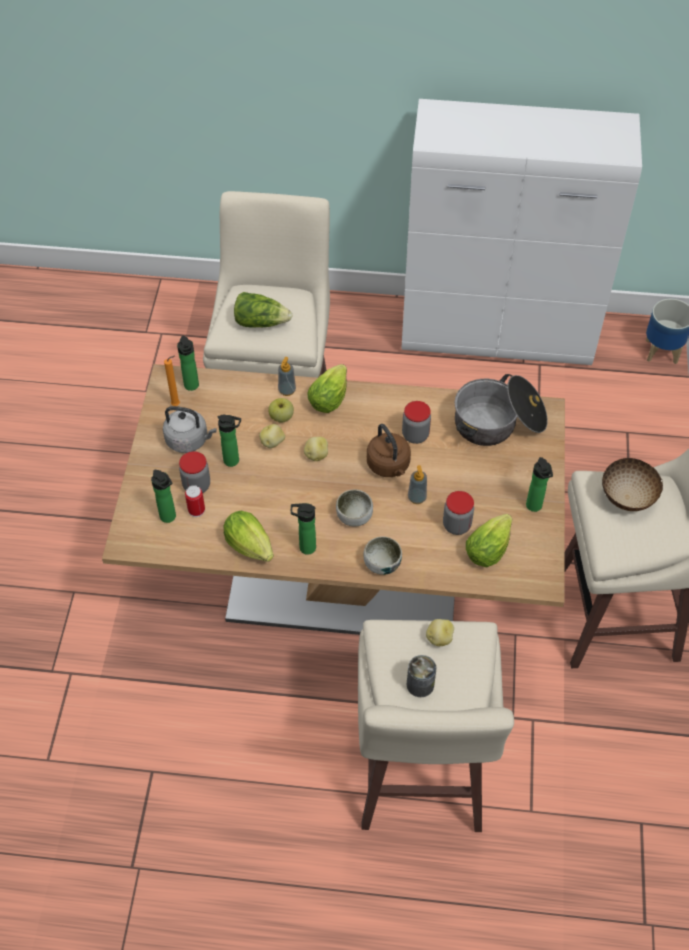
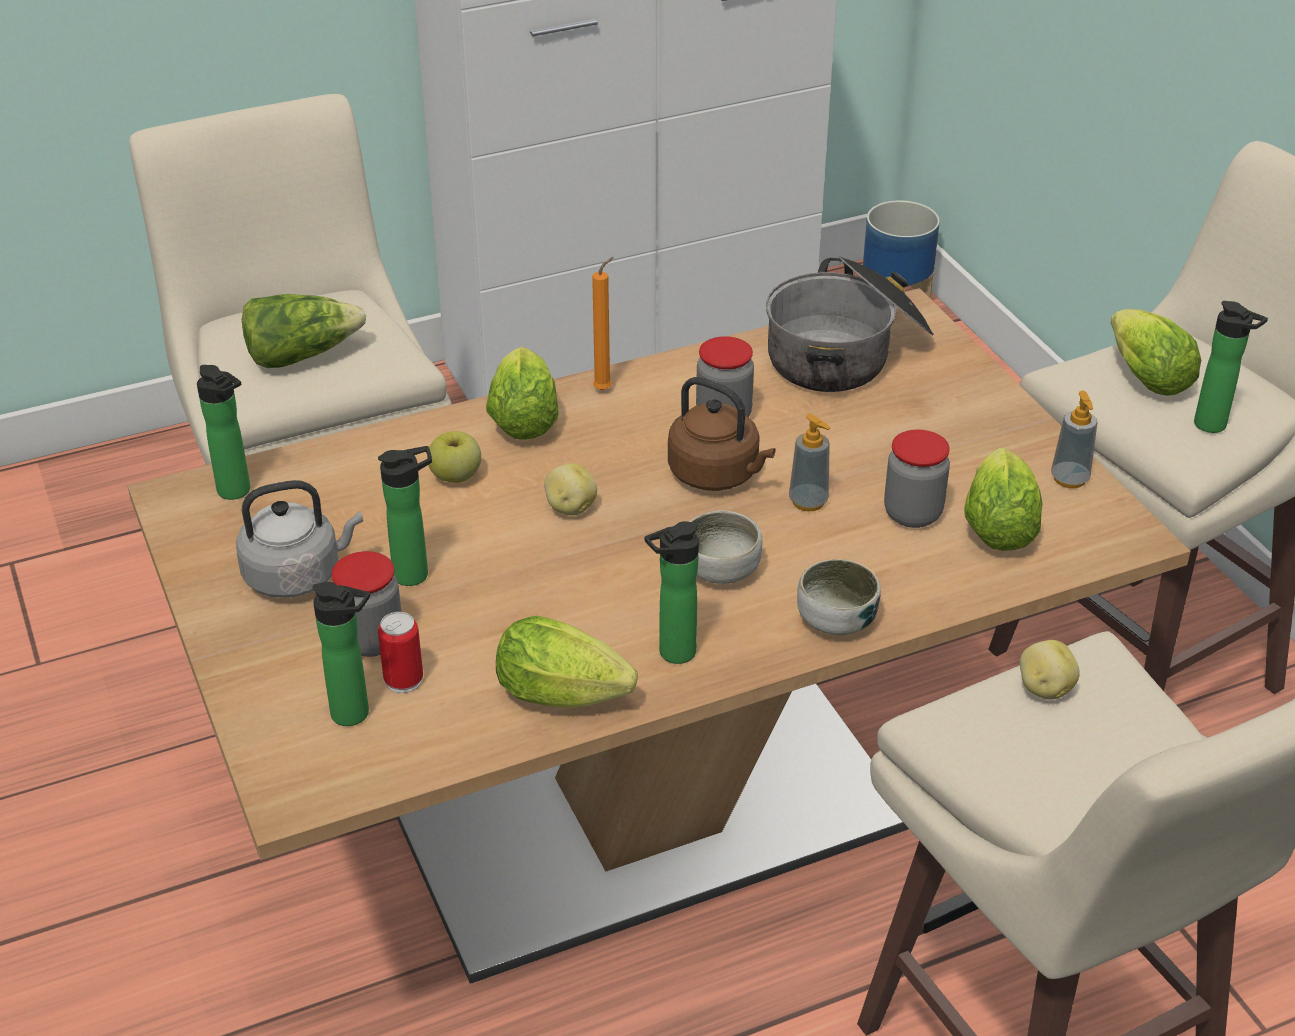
camera: 30 degrees left, 15 degrees down
(177, 405) = (228, 529): orange candle -> orange candle (605, 389)
(273, 442) = (470, 518): potato -> none
(287, 390) = (433, 434): soap dispenser -> soap dispenser (1069, 479)
(420, 684) = (1081, 775): can -> none
(534, 507) = (1015, 441): bottle -> bottle (1214, 426)
(627, 498) = (1143, 376): bowl -> lettuce

